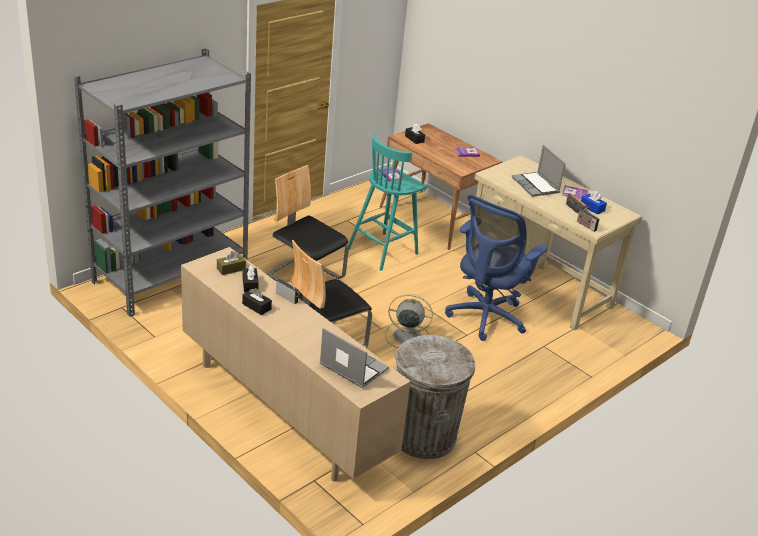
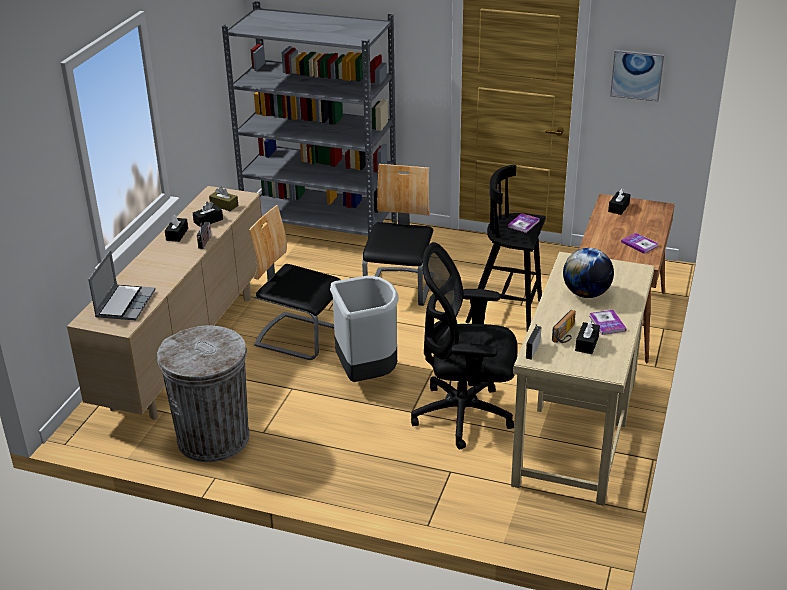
camera: 65 degrees right, 0 degrees up
(369, 40) = (637, 75): none -> picture
(384, 250) = (507, 311): turquoise stool -> black stool
(406, 335) = (366, 375): grey fan -> grey trash can
(487, 314) = (468, 413): blue office chair -> black office chair
(536, 186) = (586, 293): laptop -> globe
(592, 208) = (587, 343): blue tissue box -> black tissue box

